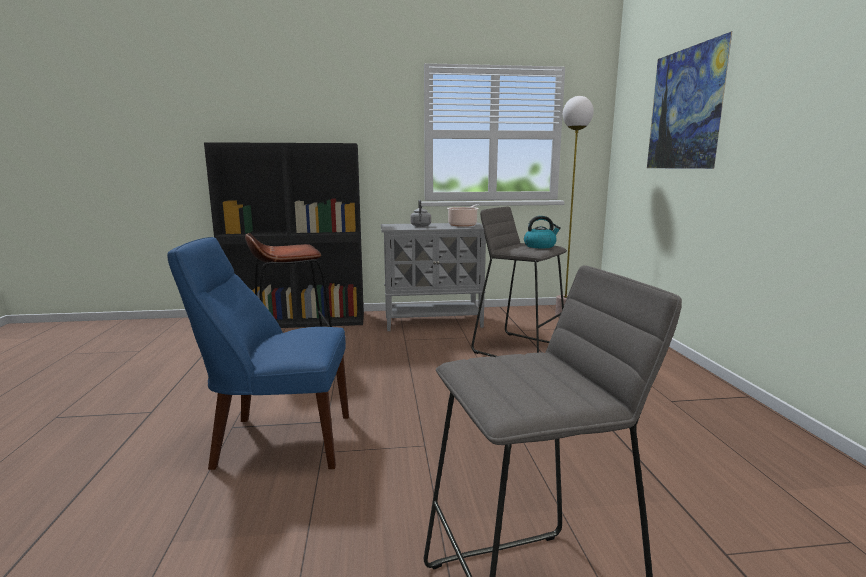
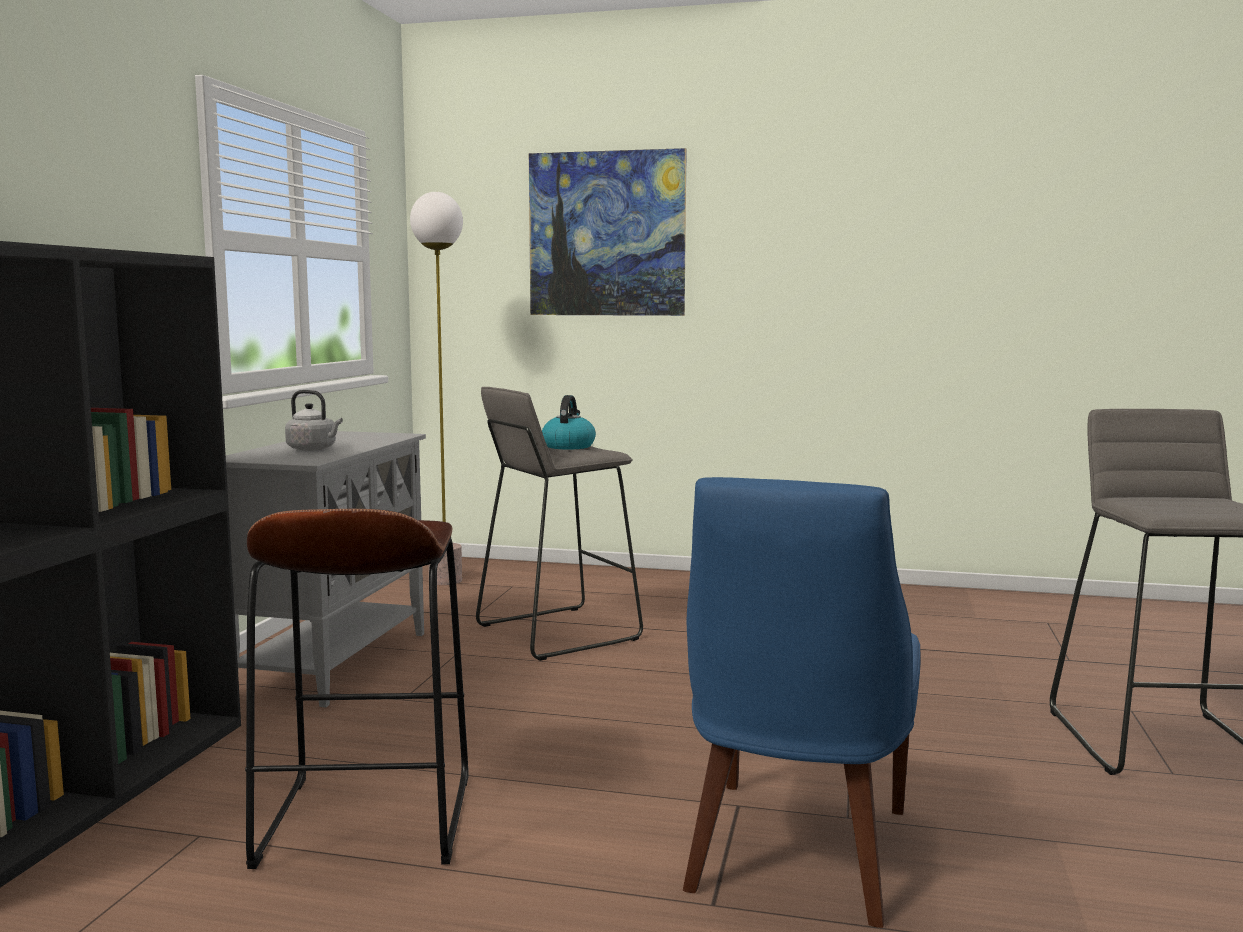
camera: 70 degrees left, 5 degrees down
(463, 225) = (354, 436): cooking pot -> none

